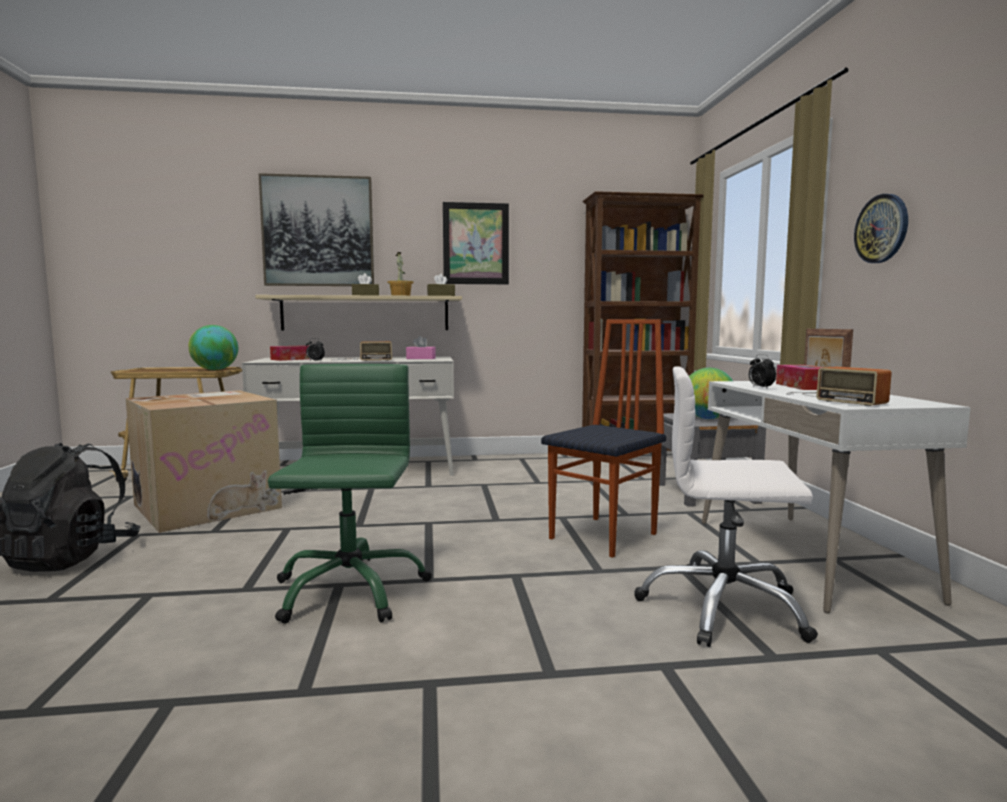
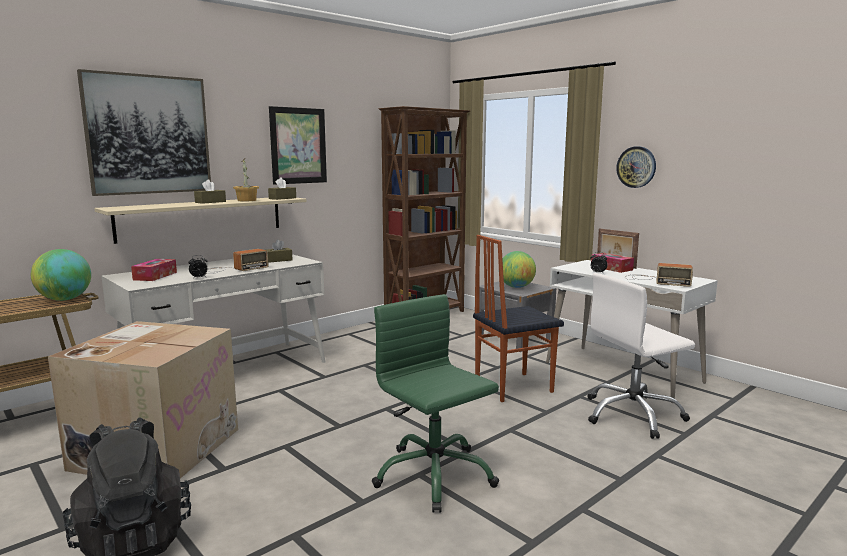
camera: 35 degrees left, 5 degrees up
(421, 358) = (278, 260): pink tissue box -> brown tissue box
(605, 536) = (512, 387): chair -> chair turned 120 degrees counterclockwise

